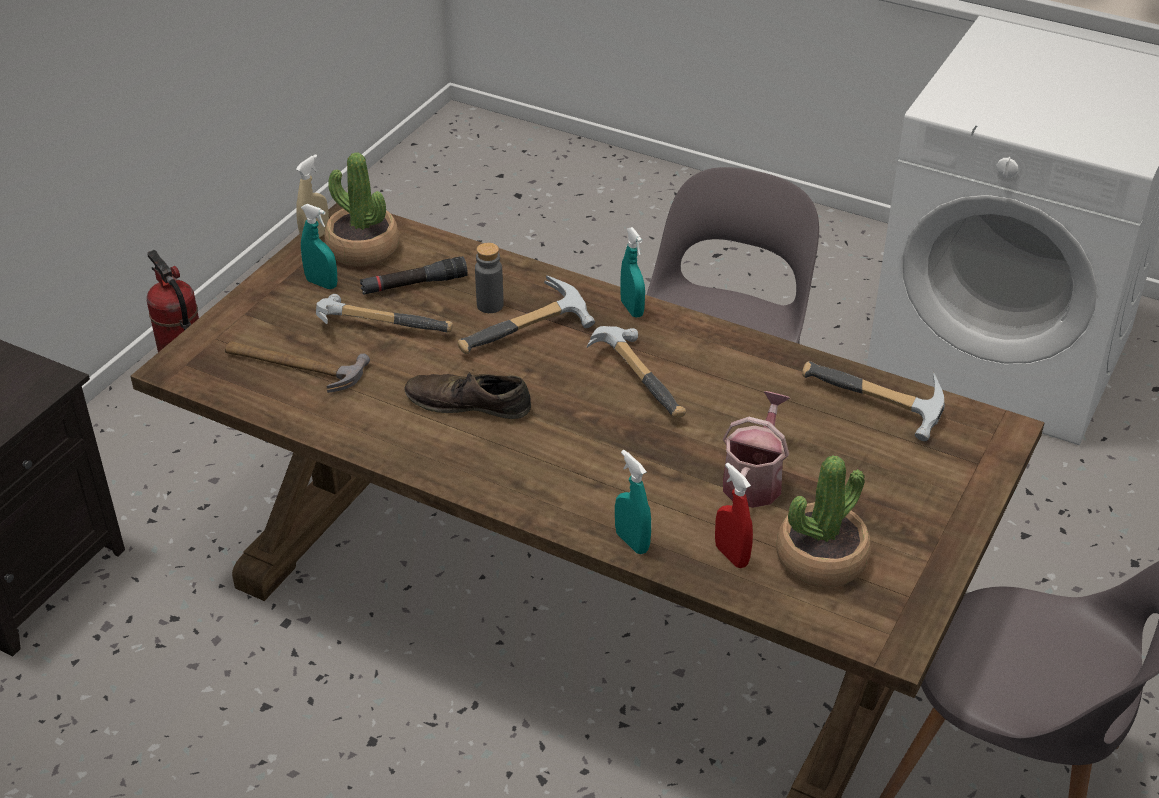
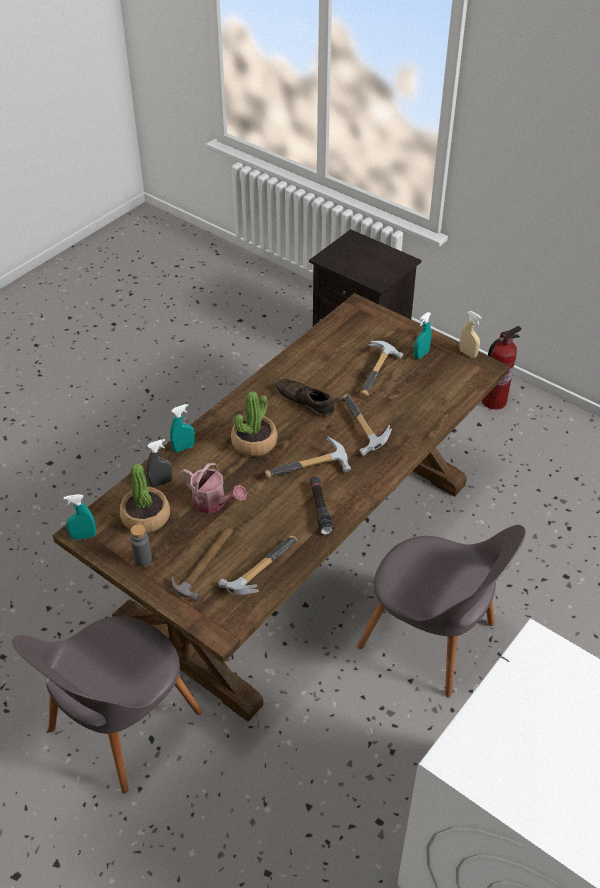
camera: 100 degrees right, 5 degrees up
(293, 366) = (350, 342): hammer -> hammer (205, 563)
(363, 249) = (453, 371): potted plant -> potted plant (254, 442)
(414, 284) = (415, 388): black flashlight -> black flashlight (320, 508)
(468, 403) = (305, 401): brown shoe -> brown shoe turned 75 degrees counterclockwise
(490, 305) = (390, 417): grey bottle -> grey bottle (143, 559)
(632, 309) = (377, 476): turquoise spray bottle -> turquoise spray bottle (83, 536)
(731, 555) = (161, 483): red spray bottle -> grey spray bottle

